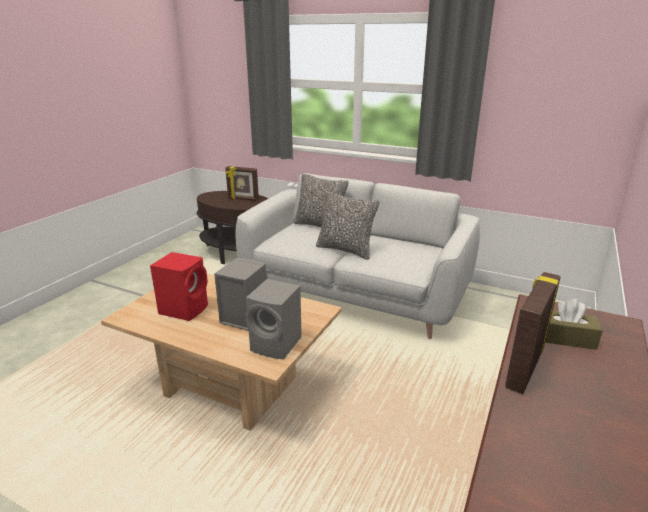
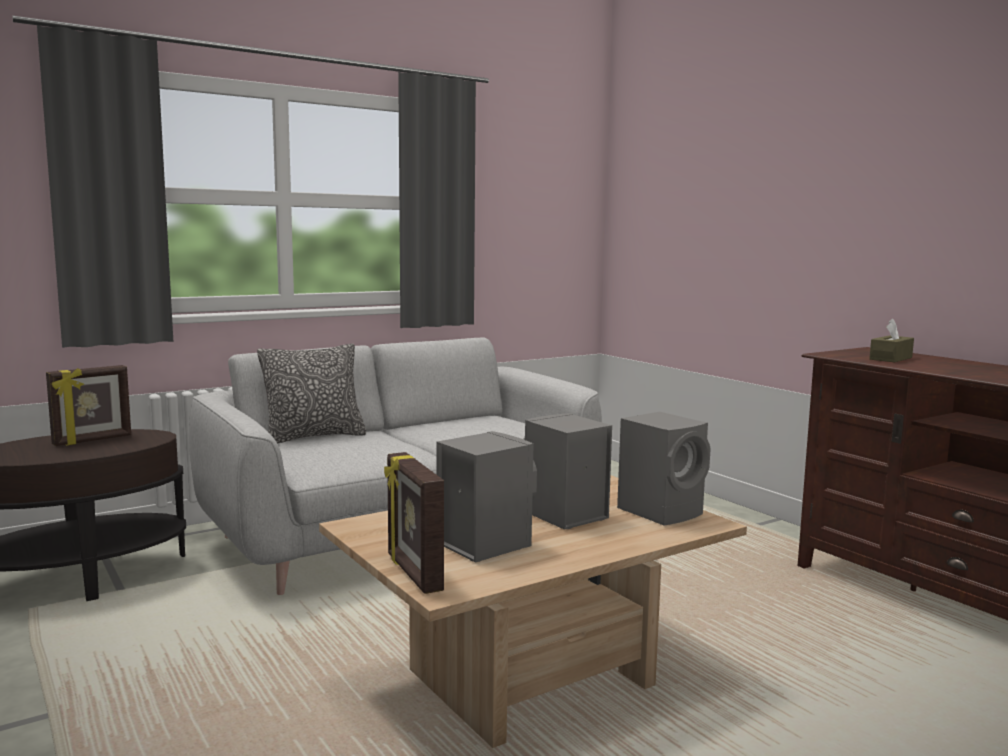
camera: 60 degrees left, 15 degrees down
(185, 309) = (483, 544): red speaker -> grey speaker
(345, 250) = (425, 443): pillow -> none
(523, 367) = (935, 370): picture frame -> picture frame (413, 573)

